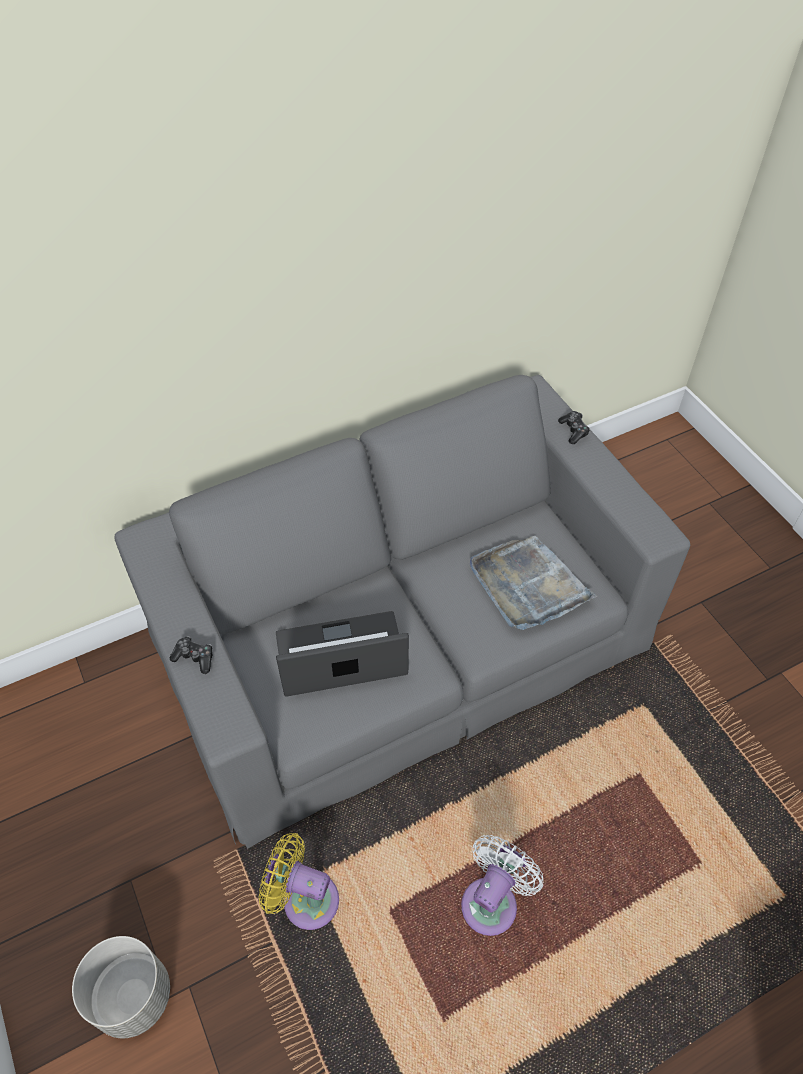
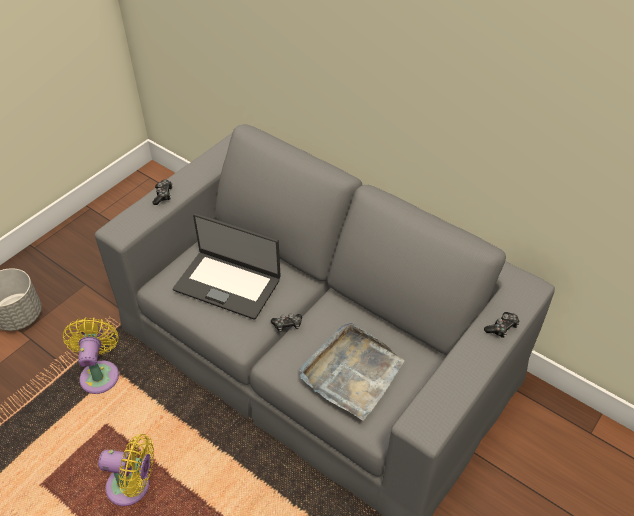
camera: 65 degrees right, 5 degrees down
(341, 656) = (228, 284): laptop -> laptop turned 150 degrees clockwise
(432, 620) = (287, 325): none -> game controller
(492, 900) = (133, 486): white fan -> yellow fan

